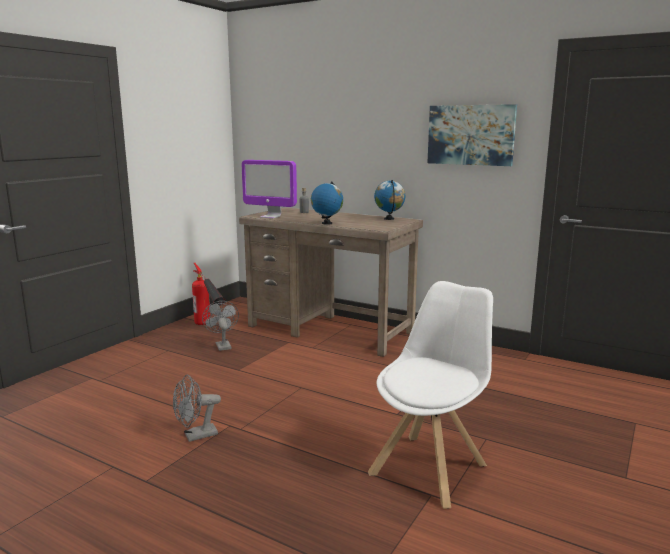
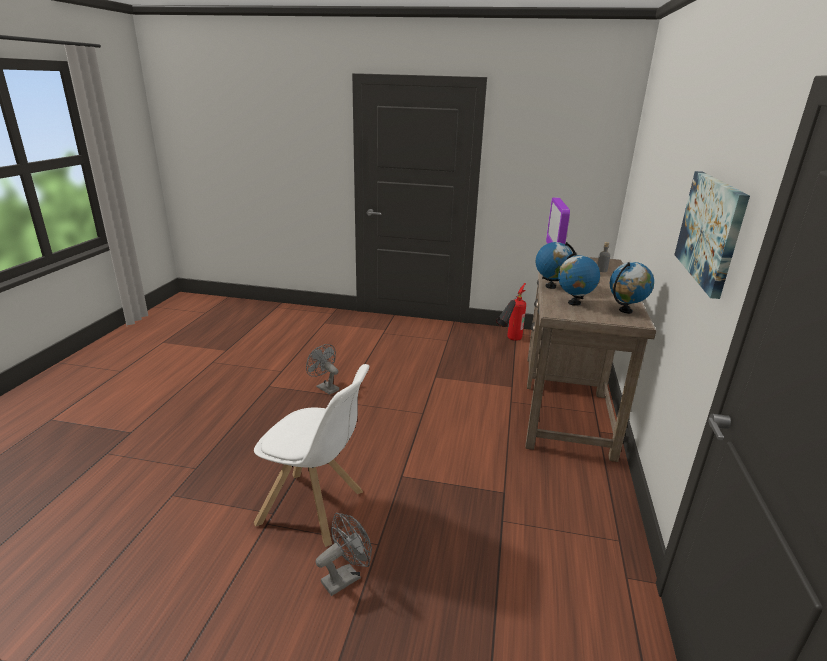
camera: 70 degrees right, 10 degrees up
(222, 345) = (476, 358): grey fan -> grey fan (345, 577)
(366, 224) = (574, 303): none -> globe

